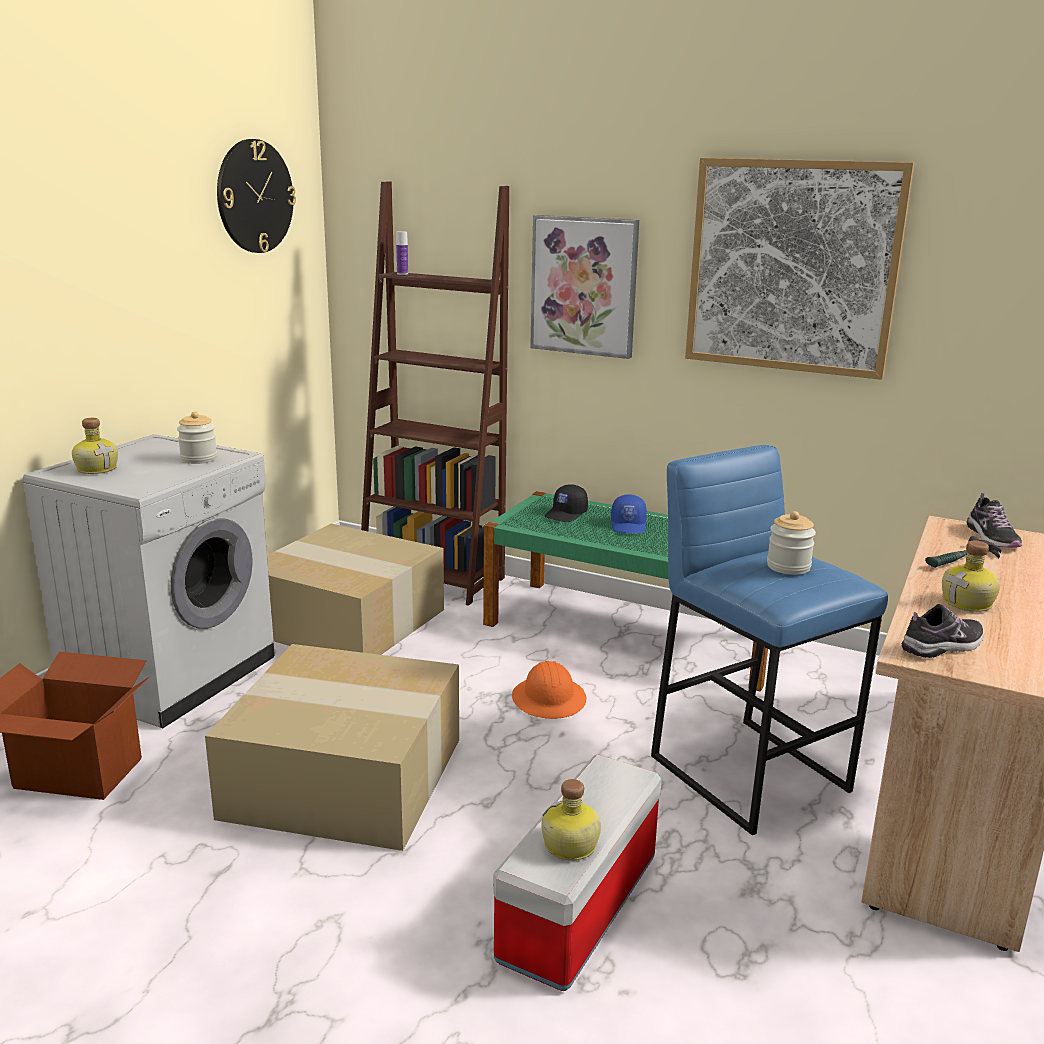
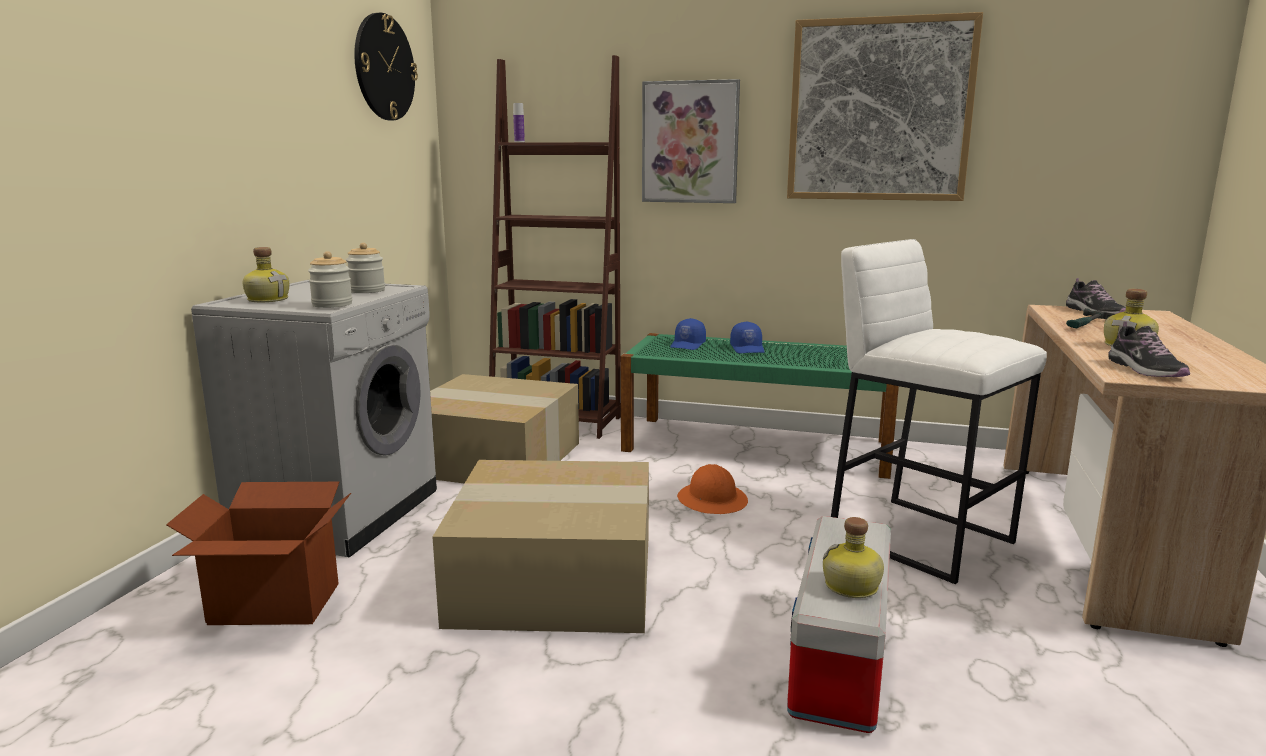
camera: 10 degrees left, 5 degrees down
(566, 514) = (688, 345): black cap -> blue cap
(747, 771) = (918, 537): blue stool -> white stool
(788, 567) = (959, 334): jar -> jar (332, 304)
(943, 646) = (1145, 370): shoe -> shoe turned 120 degrees clockwise

